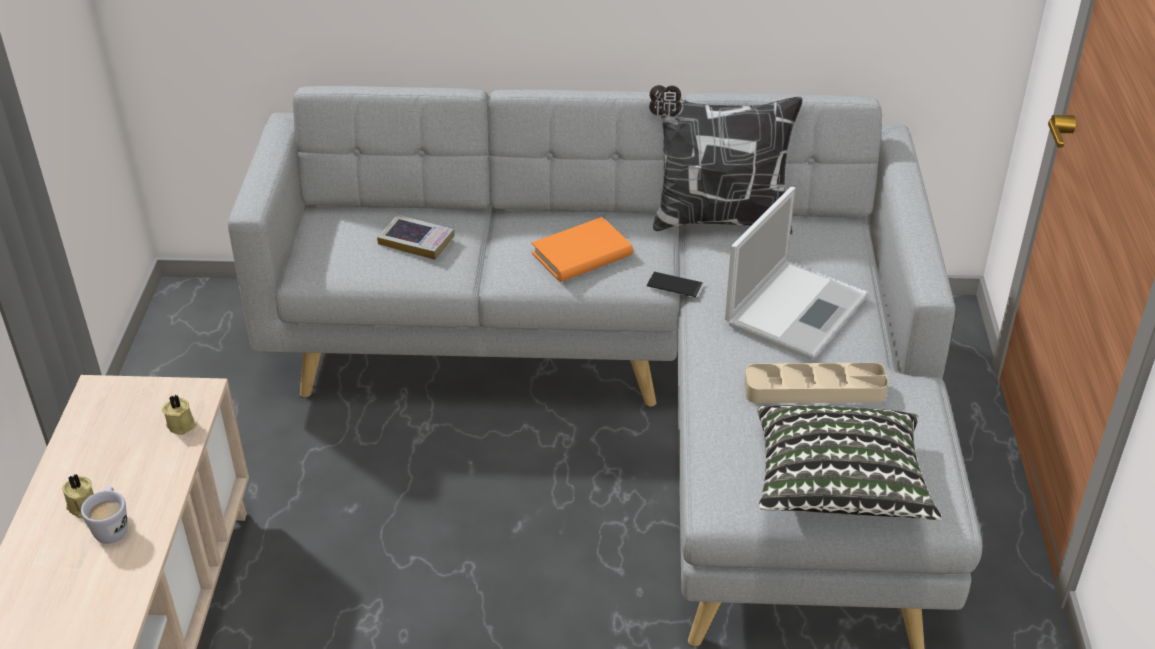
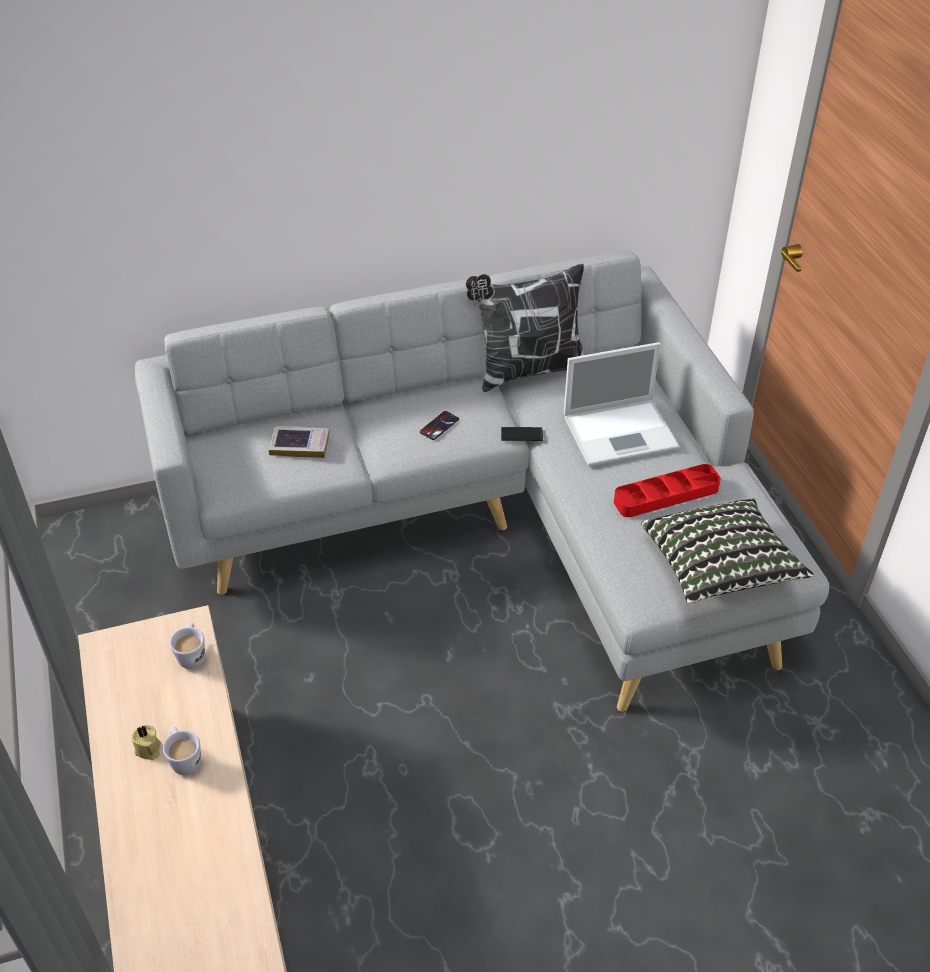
camera: 20 degrees left, 5 degrees up
(181, 424) = (192, 655): beige candle -> white mug
(582, 255) = (439, 426): orange book -> phone
(797, 308) = (622, 432): laptop -> laptop turned 60 degrees clockwise
(814, 389) = (666, 495): beige tray -> red tray

